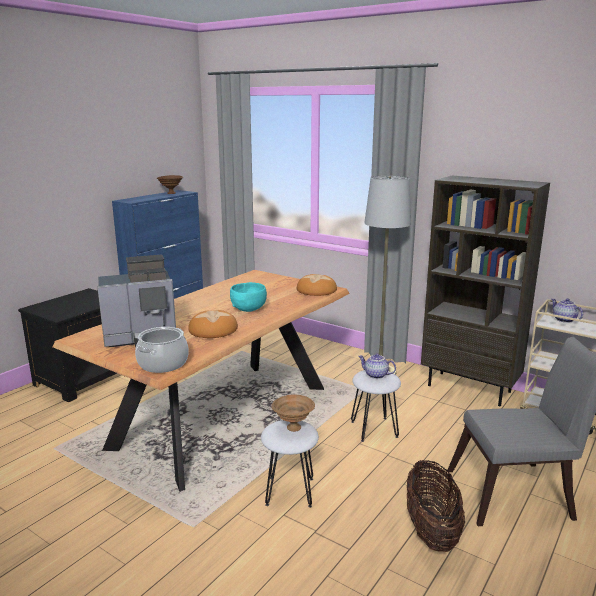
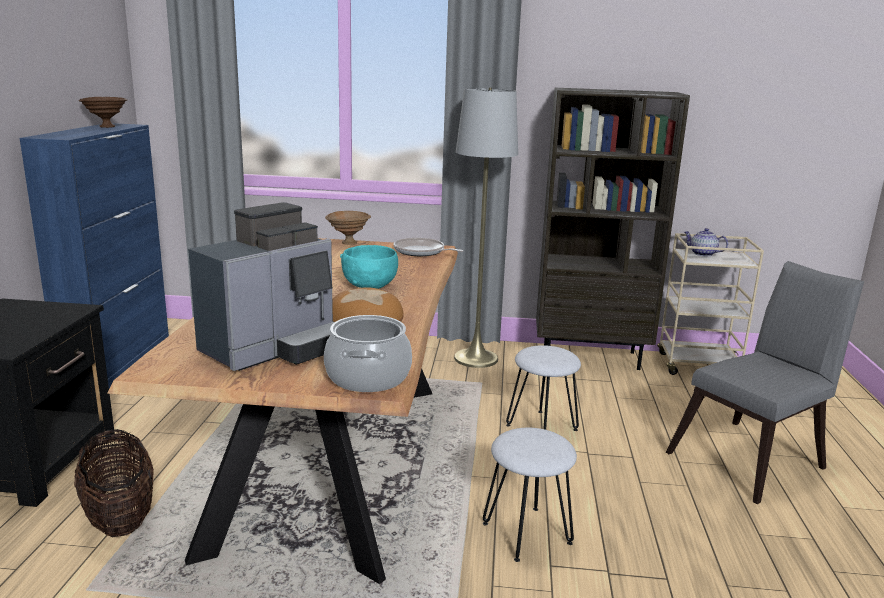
camera: 30 degrees left, 0 degrees up
(292, 428) = (533, 438): brown bowl -> brown bowl (348, 243)
(316, 290) = (421, 252): bread -> frying pan
(375, 375) = (545, 353): teapot -> none
(431, 530) = (721, 524): basket -> basket (120, 517)

